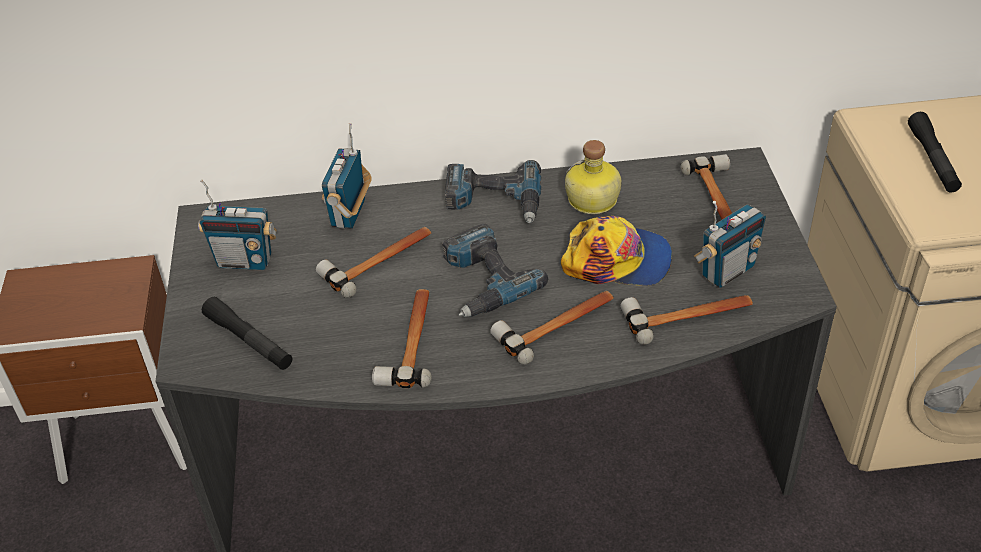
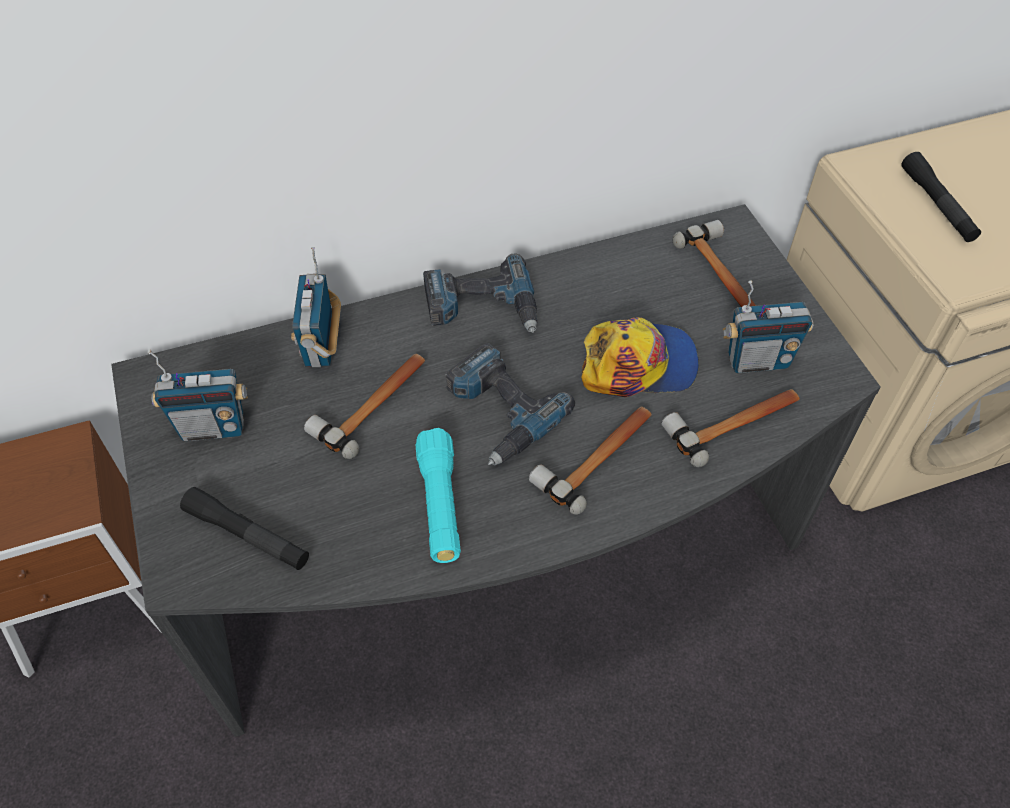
camera: 15 degrees left, 10 degrees up
(411, 341) = (440, 504): hammer -> turquoise flashlight
(592, 201) = (589, 293): bottle -> none
(727, 271) = (757, 360): radio -> radio turned 45 degrees clockwise

